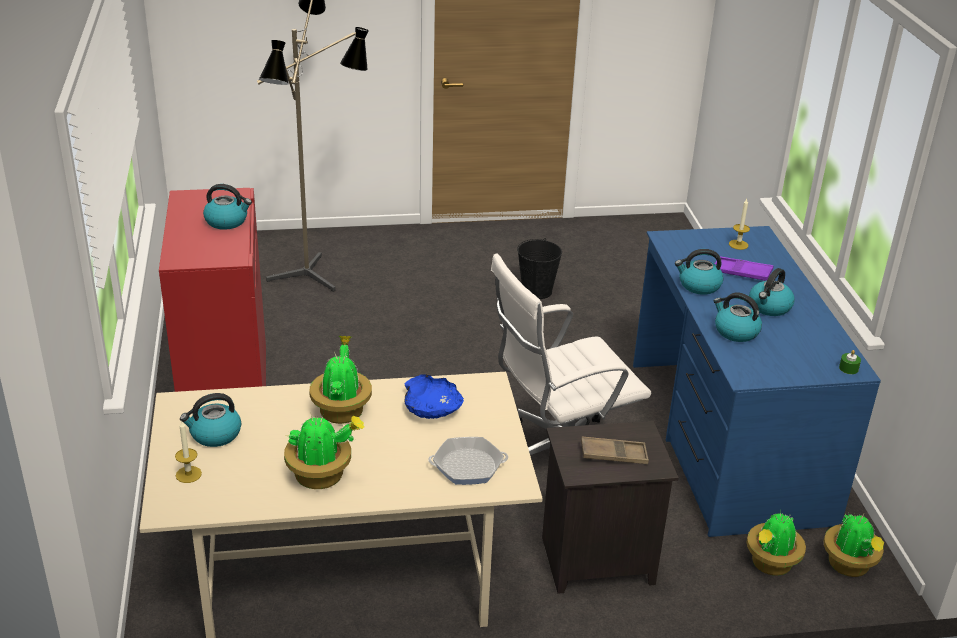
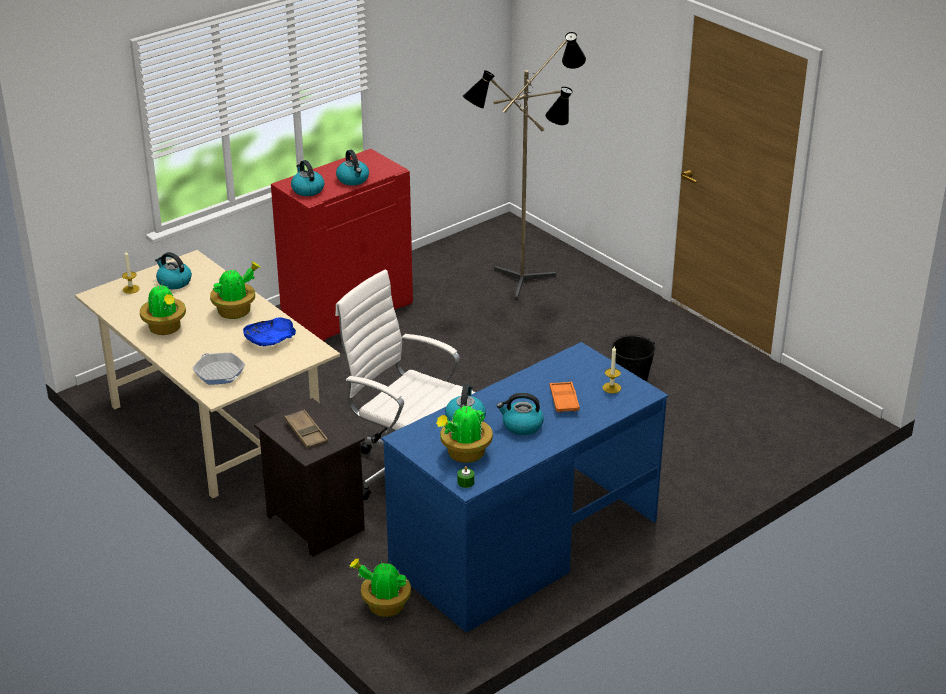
camera: 60 degrees right, 0 degrees up
(698, 285) = (518, 386): kettle -> kettle (307, 190)
(741, 272) = (564, 400): purple tray -> orange tray
(849, 565) = (418, 648): potted plant -> potted plant (464, 454)

